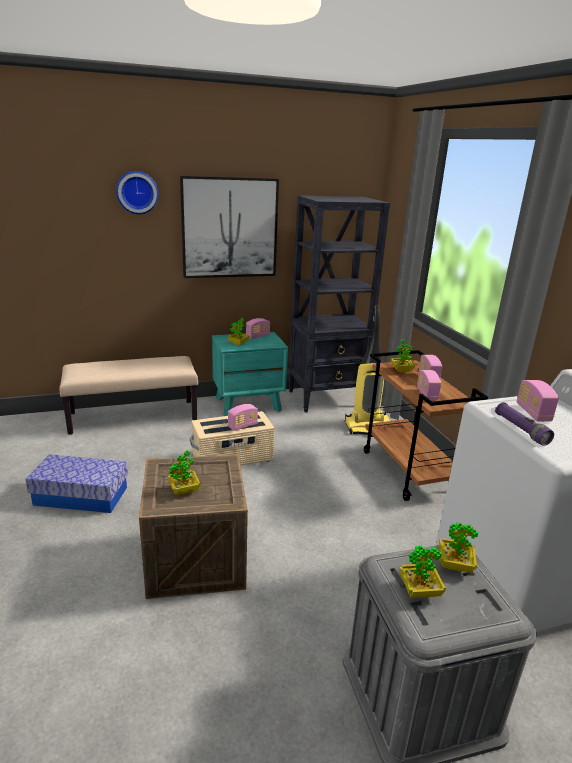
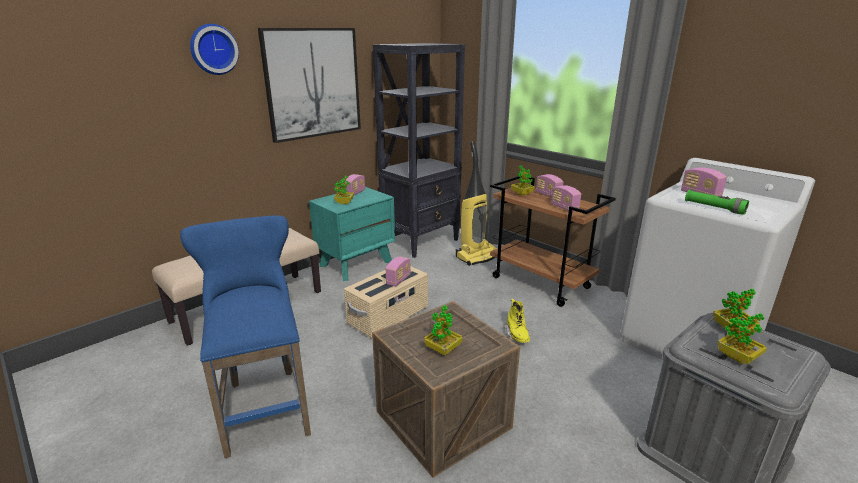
camera: 25 degrees left, 0 degrees up
(81, 496) = (265, 404): storage box -> blue stool
(331, 513) = (517, 335): none -> yellow boot
(521, 430) = (714, 208): purple flashlight -> green flashlight

